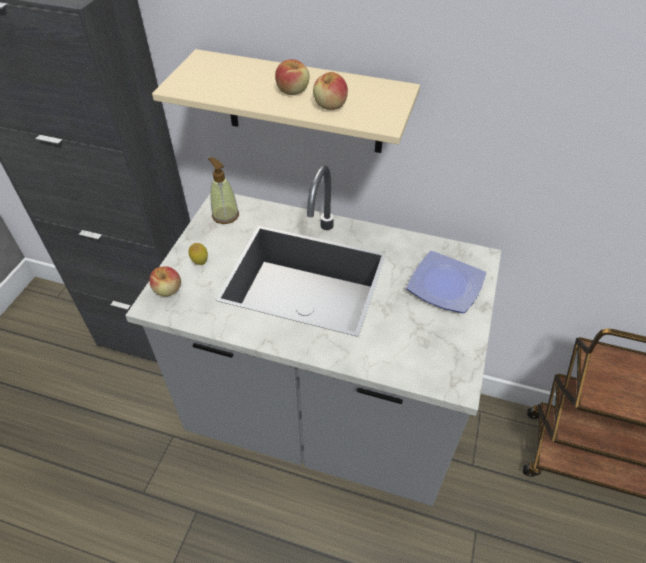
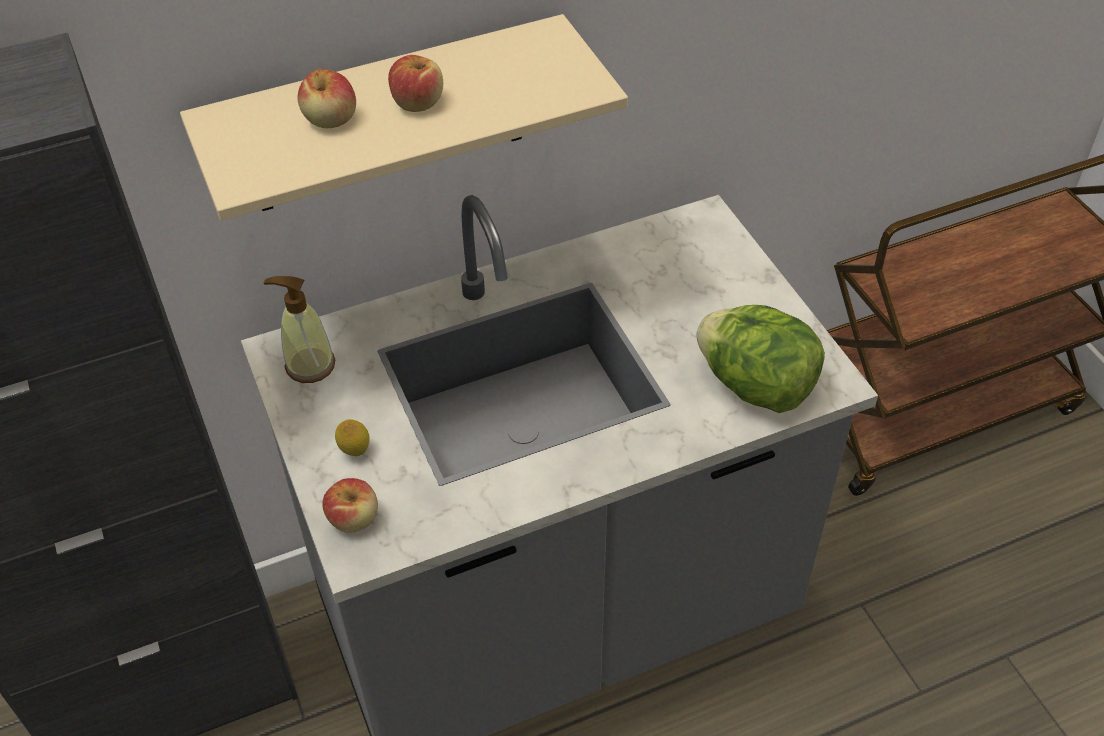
camera: 40 degrees left, 0 degrees up
(330, 105) = (494, 98): apple -> apple (330, 119)
(412, 357) = (756, 386): none -> lettuce
(444, 284) = (700, 277): plate -> none

